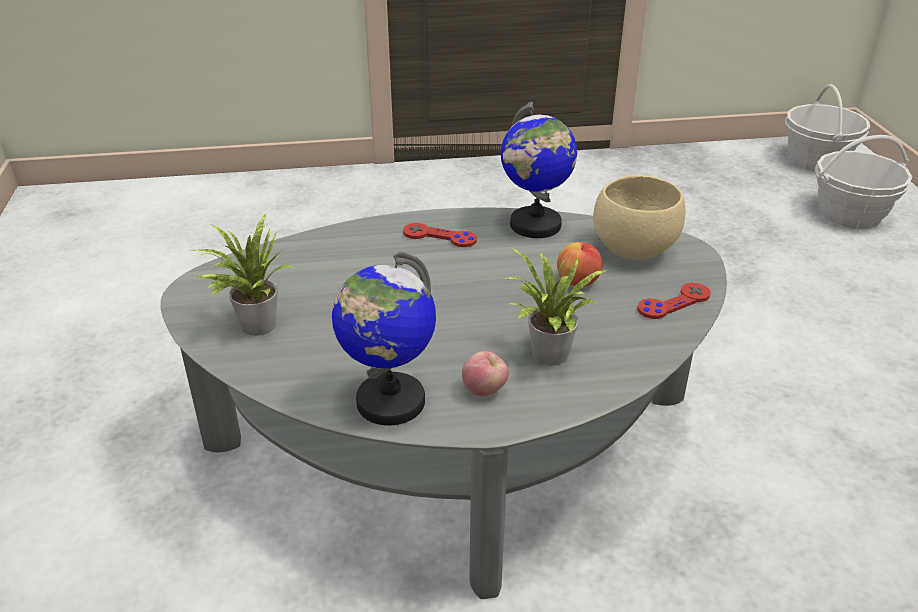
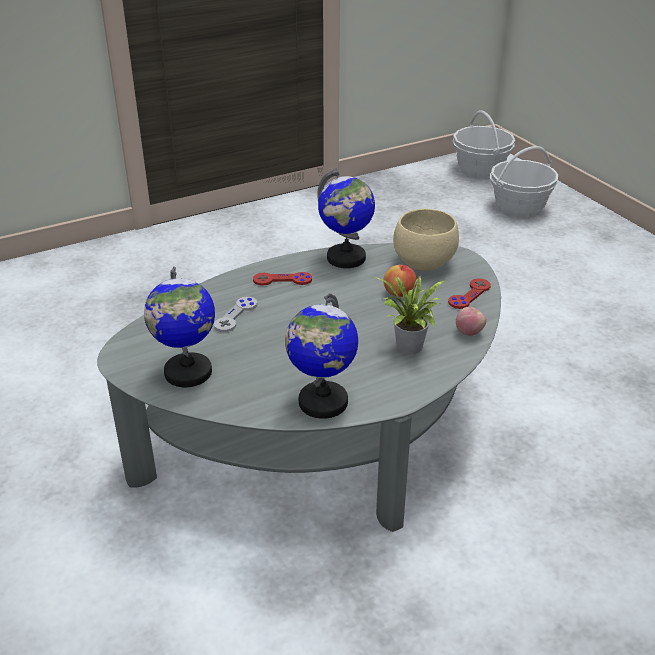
camera: 20 degrees left, 0 degrees up
(253, 325) = (187, 373): potted plant -> globe
(356, 268) = (236, 315): none -> grey game controller
(484, 390) = (381, 380): apple -> apple (469, 332)

